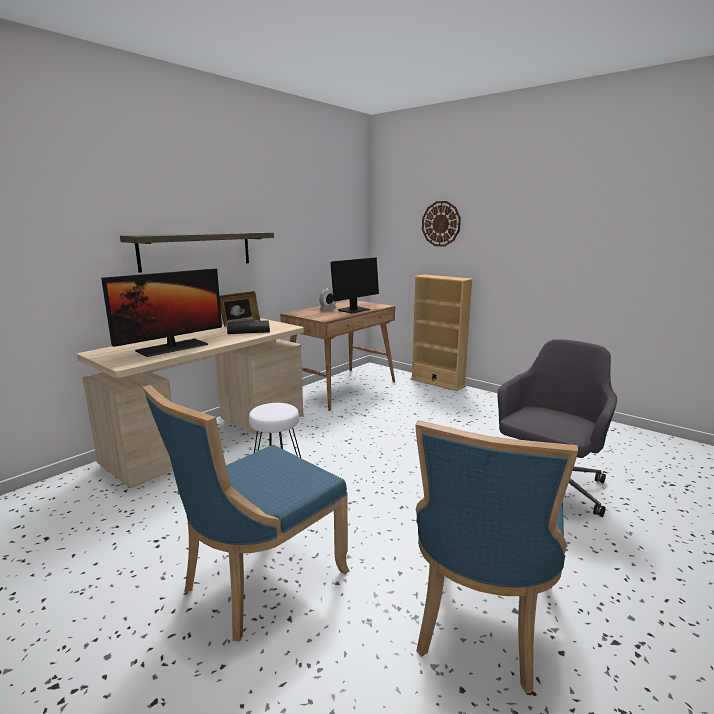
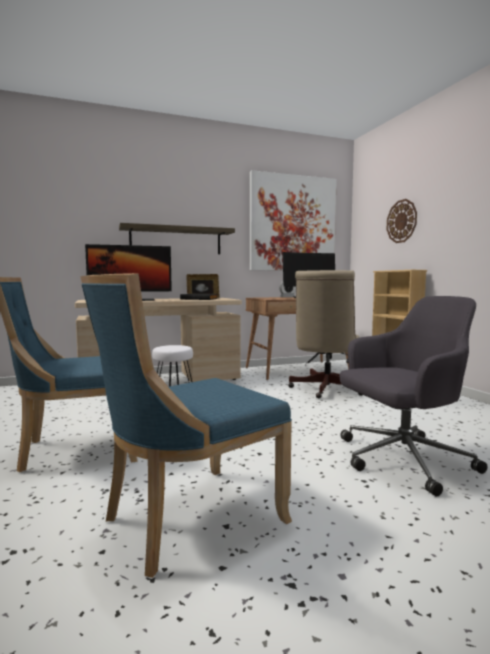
camera: 30 degrees right, 10 degrees down
(320, 218) = (293, 223): none -> picture
(399, 413) = (325, 390): none -> beige office chair

